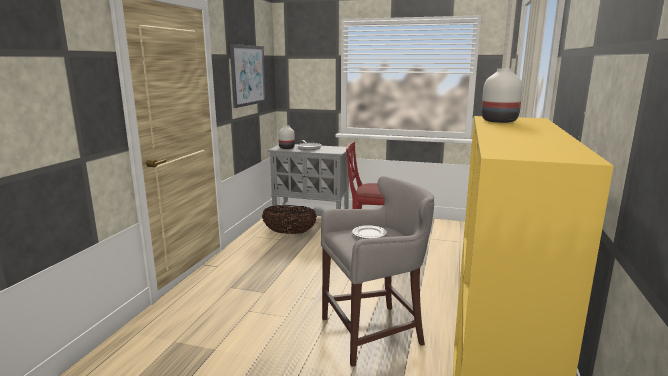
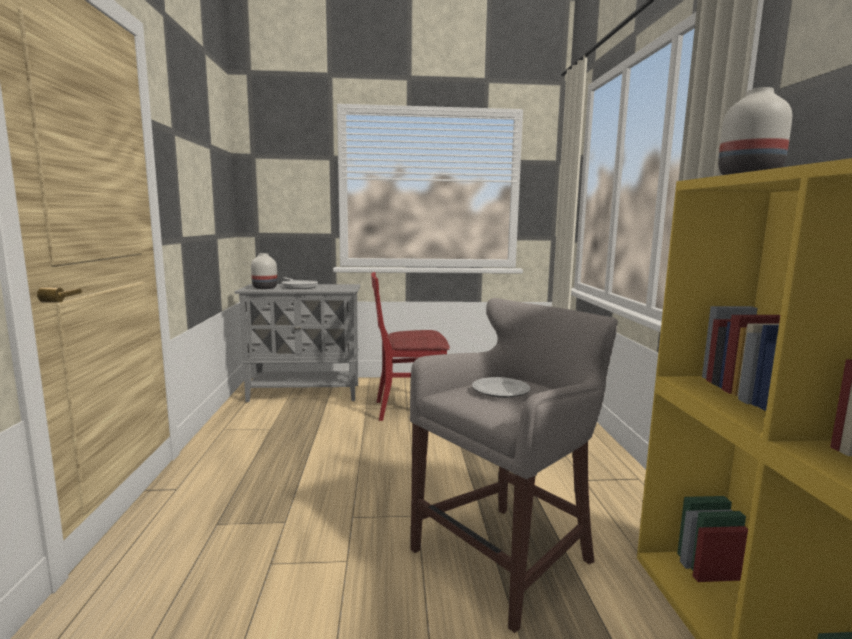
camera: 20 degrees left, 5 degrees down
(248, 75) = (202, 171): picture -> none
(289, 233) = (282, 417): basket -> none

